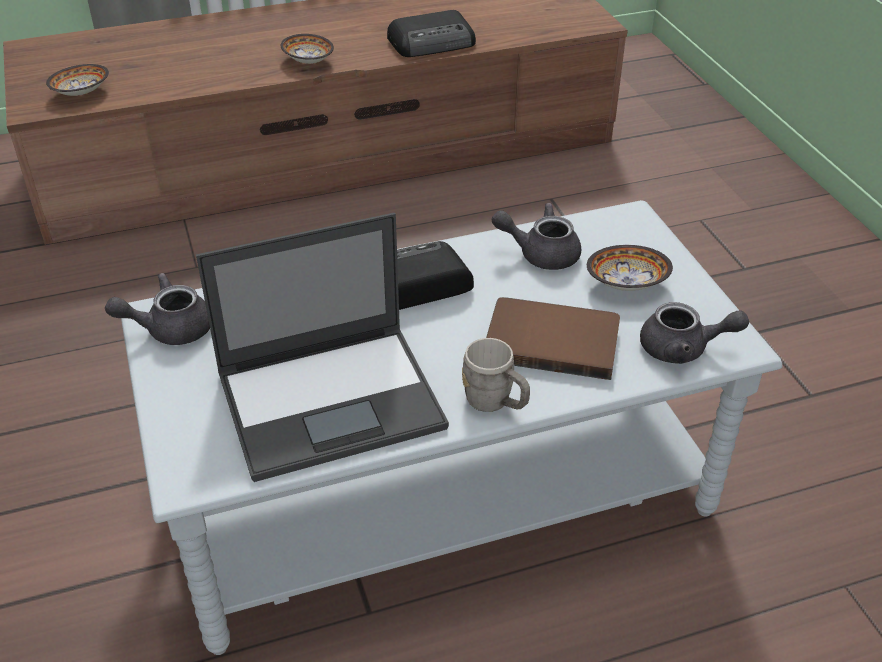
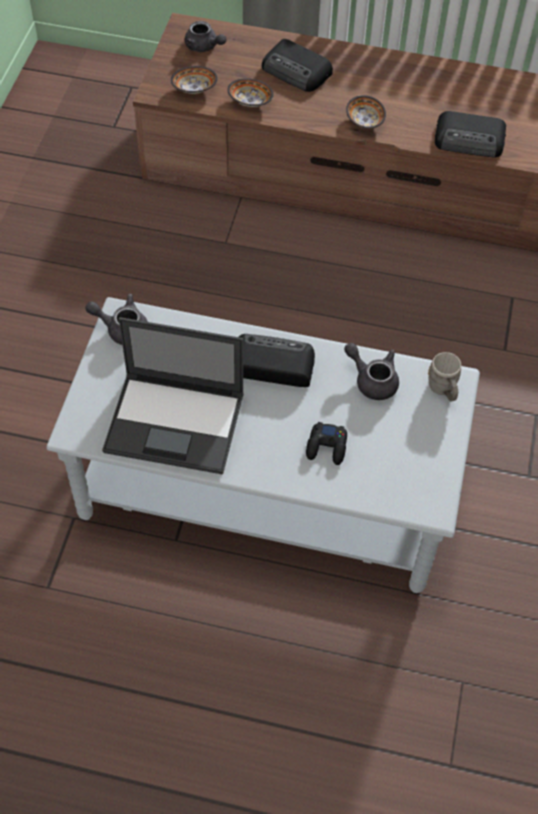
camera: 30 degrees right, 15 degrees up
(196, 45) = (297, 71): none -> radio
(495, 403) = (261, 472): grey mug -> grey mug (443, 390)
(552, 339) = (327, 447): brown book -> black game controller
(628, 285) = (407, 432): bowl -> bowl (250, 103)
(683, 349) = (399, 494): grey teapot -> grey teapot (204, 47)

